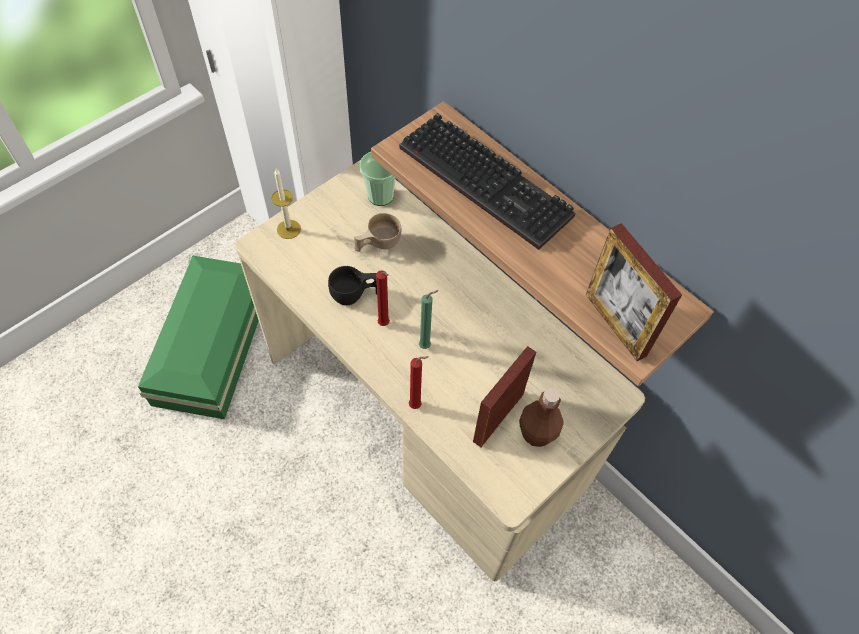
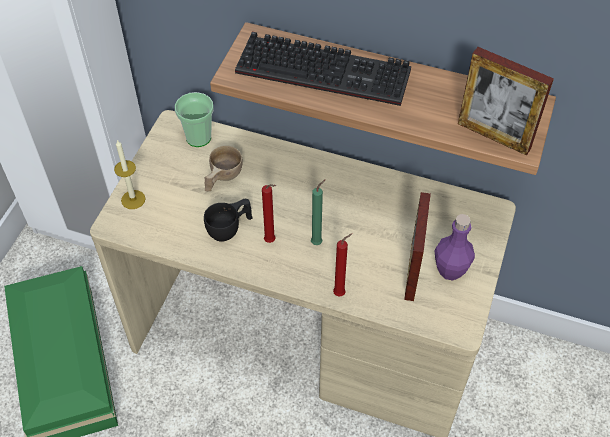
camera: 25 degrees left, 5 degrees down
(536, 434) = (450, 270): brown bottle -> purple bottle

